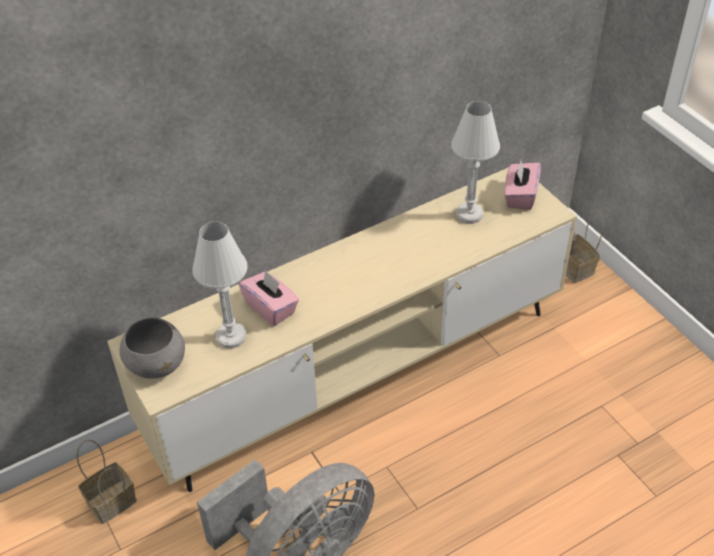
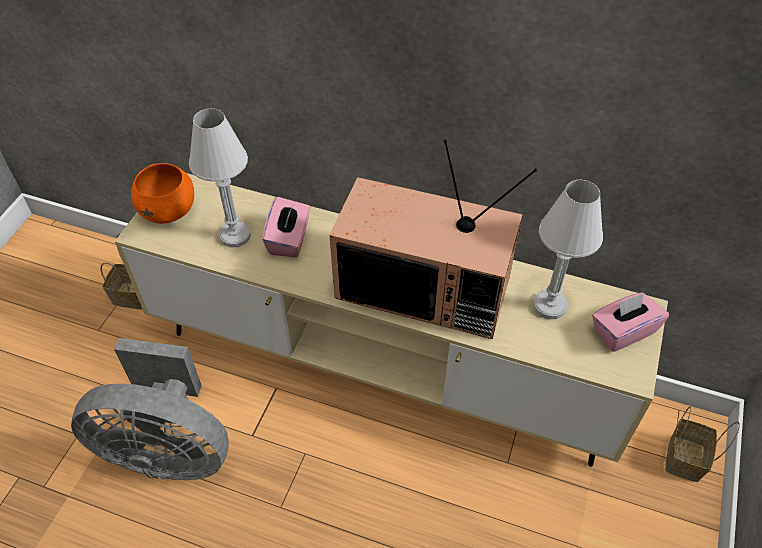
camera: 50 degrees right, 5 degrees up
(157, 364) = (169, 211): grey bowl -> orange bowl
(393, 261) = (426, 286): none -> television

